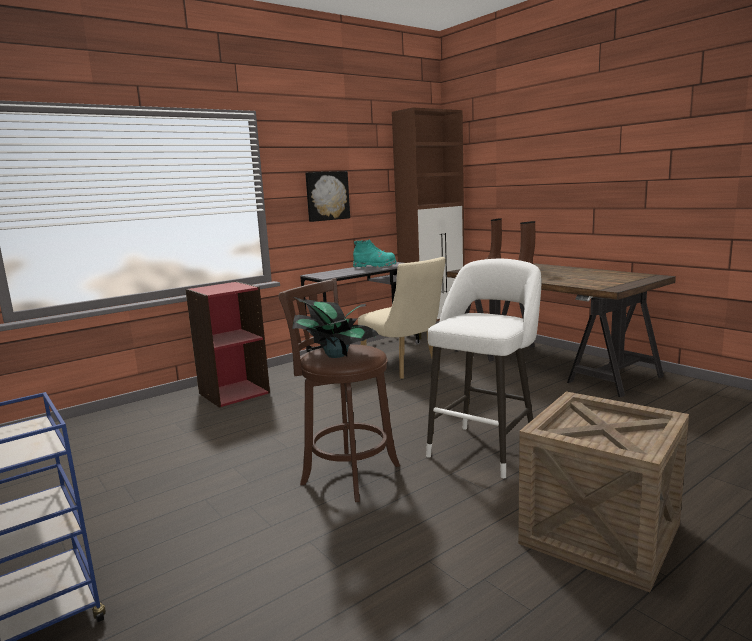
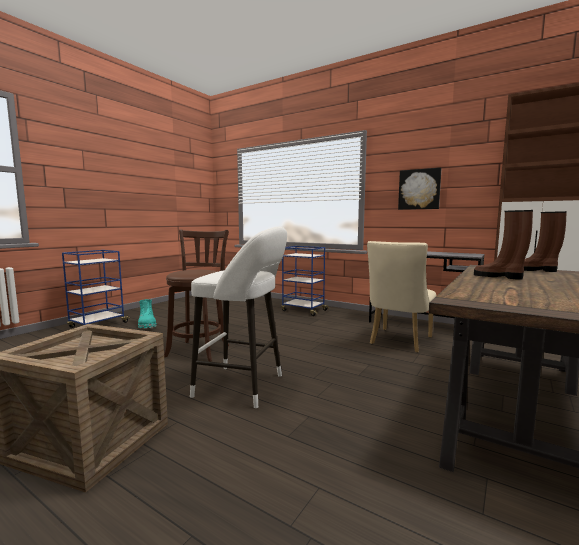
camera: 70 degrees right, 5 degrees down
(234, 393) = (303, 310): red bookcase -> blue cart
(336, 355) = (188, 271): potted plant -> none
(375, 267) = (443, 253): turquoise boot -> turquoise boot (147, 325)

